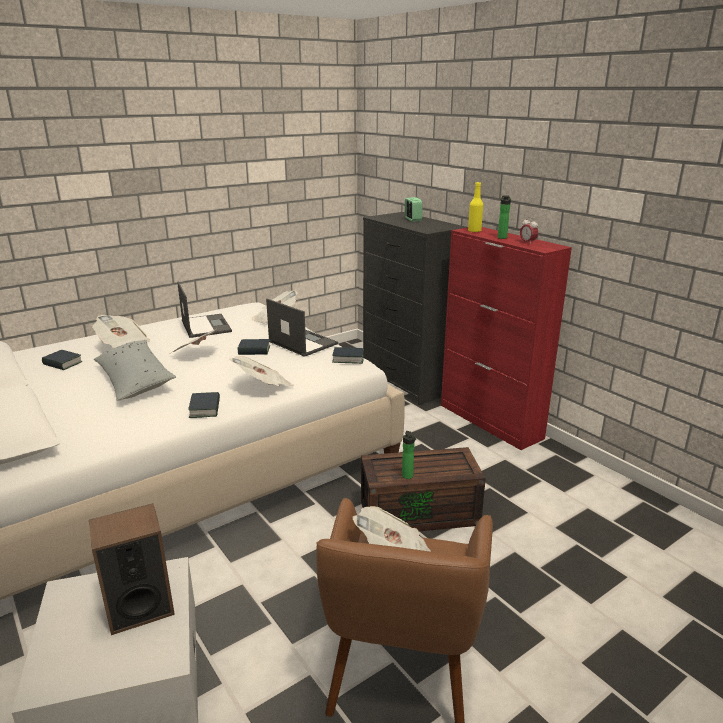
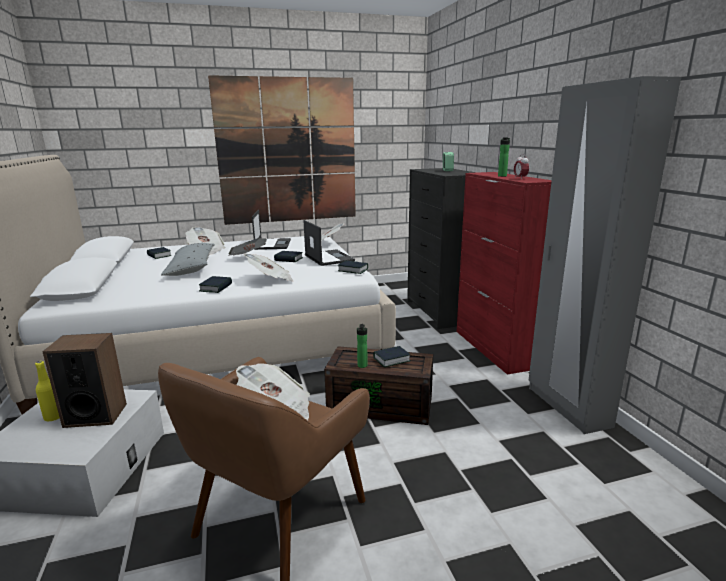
camera: 20 degrees right, 5 degrees down
(198, 197) = (288, 151): none -> picture
(432, 462) = (391, 359): none -> book
(474, 231) = (484, 173): yellow bottle -> yellow bottle (53, 417)
(594, 476) = (567, 407): none -> grey wardrobe

